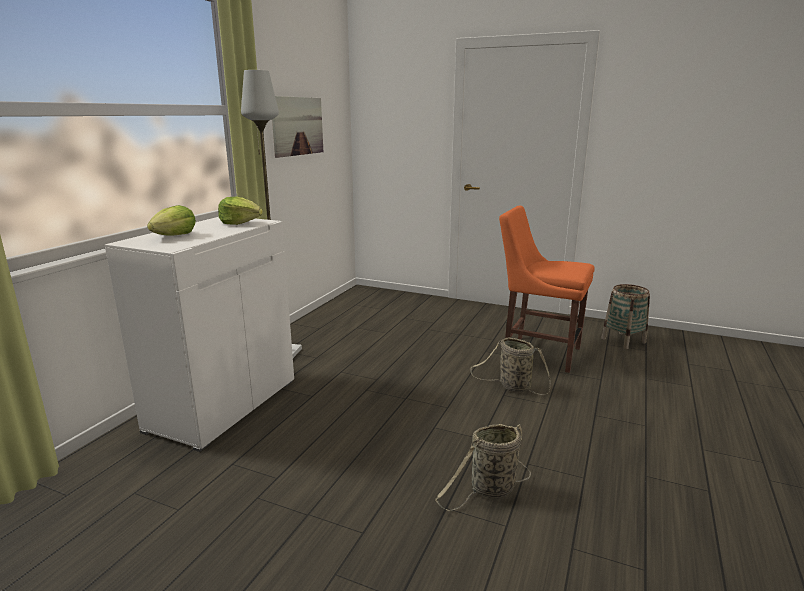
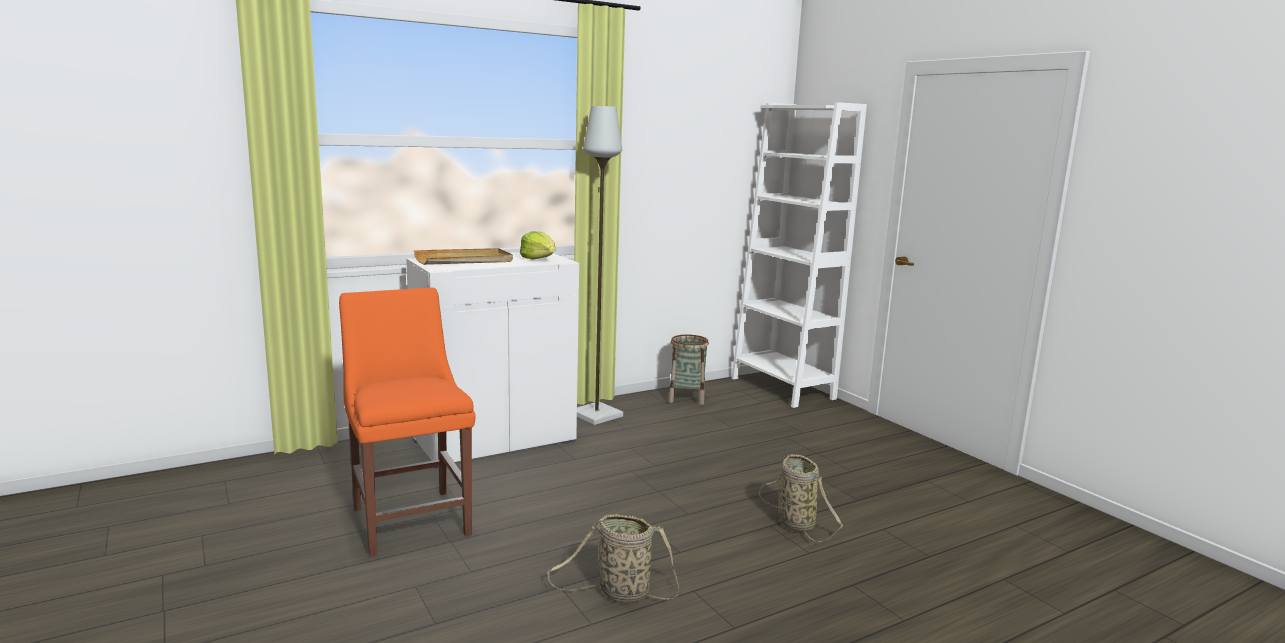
camera: 35 degrees right, 5 degrees down
(175, 236) = (464, 260): lettuce -> beige tray
(297, 126) = (689, 164): picture -> none
(380, 296) = (782, 388): none -> white bookcase
(537, 352) = (889, 501): orange chair -> orange chair (410, 518)
(623, 340) = (1051, 529): basket -> basket (686, 398)

